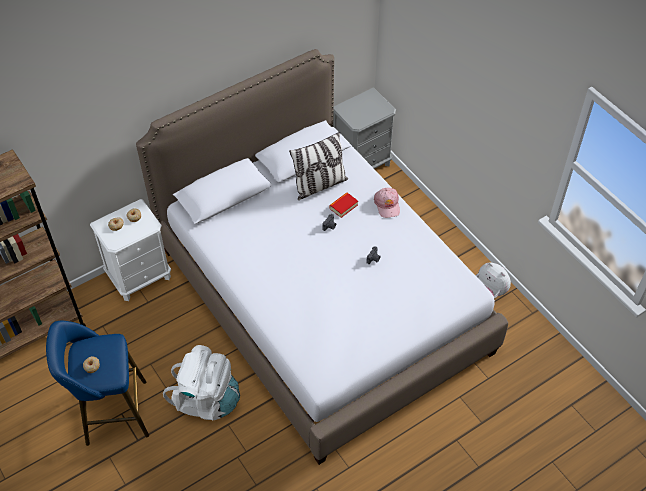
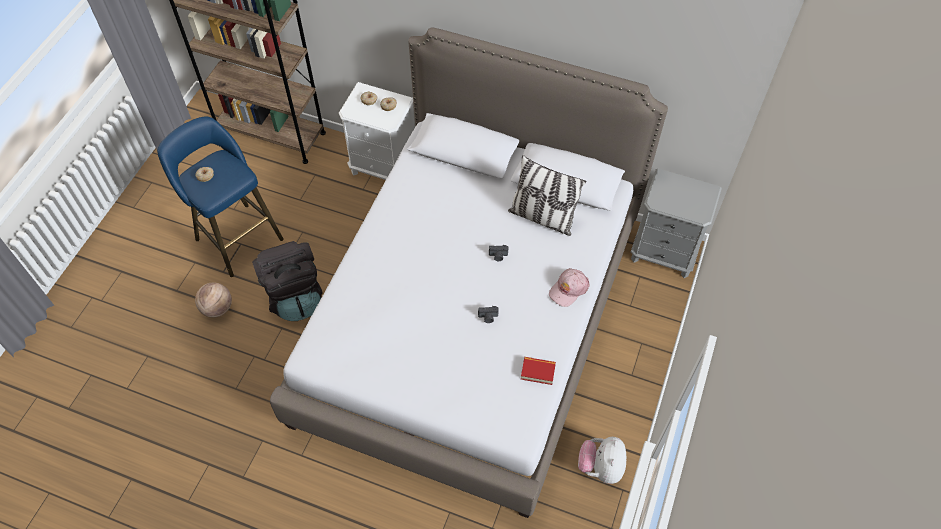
camera: 55 degrees right, 5 degrees up
(170, 462) = (217, 308): none -> basketball
(206, 400) = (295, 296): white backpack -> black backpack
(343, 206) = (533, 253): book -> book (538, 372)

